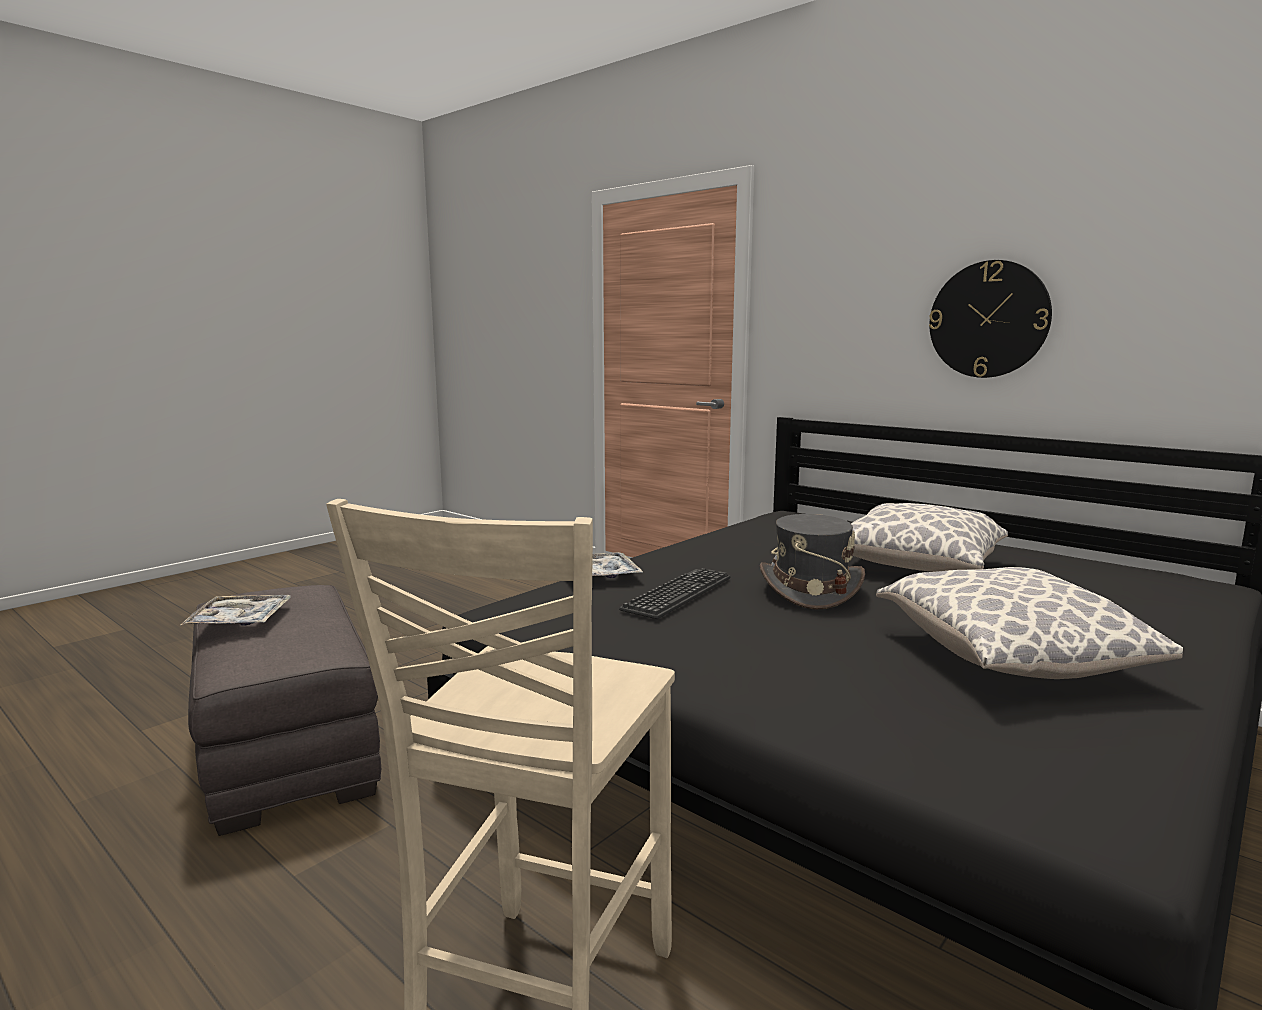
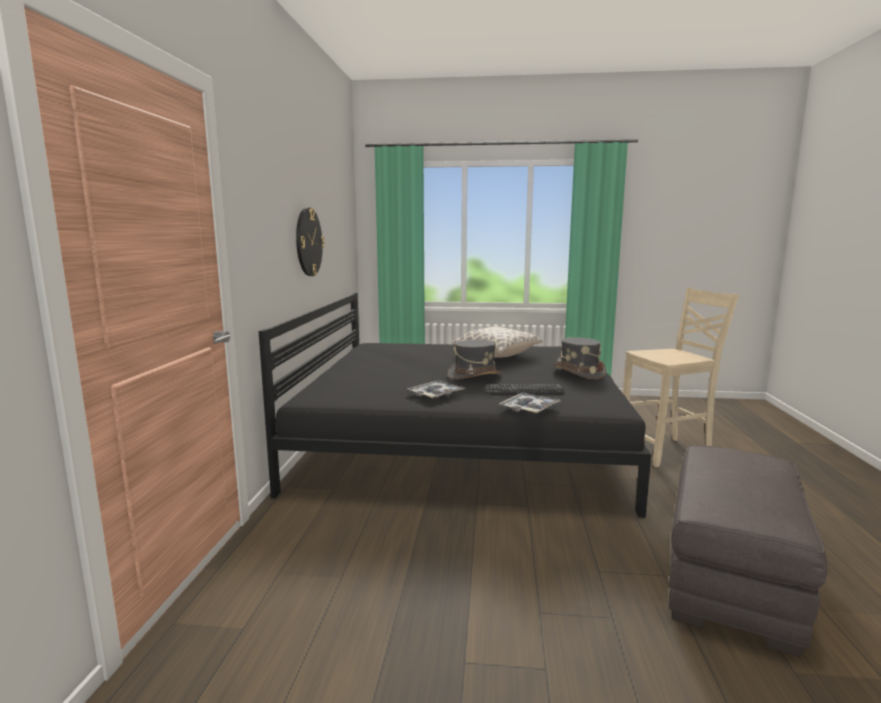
camera: 125 degrees left, 0 degrees up
(240, 620) = (772, 493): tray -> tray (435, 394)
(728, 673) = (578, 373): none -> grey hat
(917, 567) = (405, 369): pillow -> none

